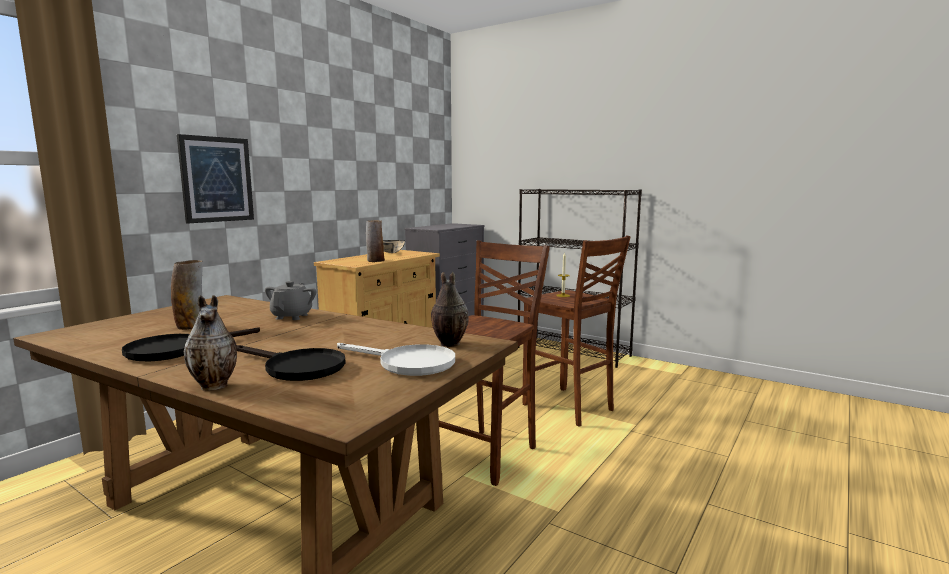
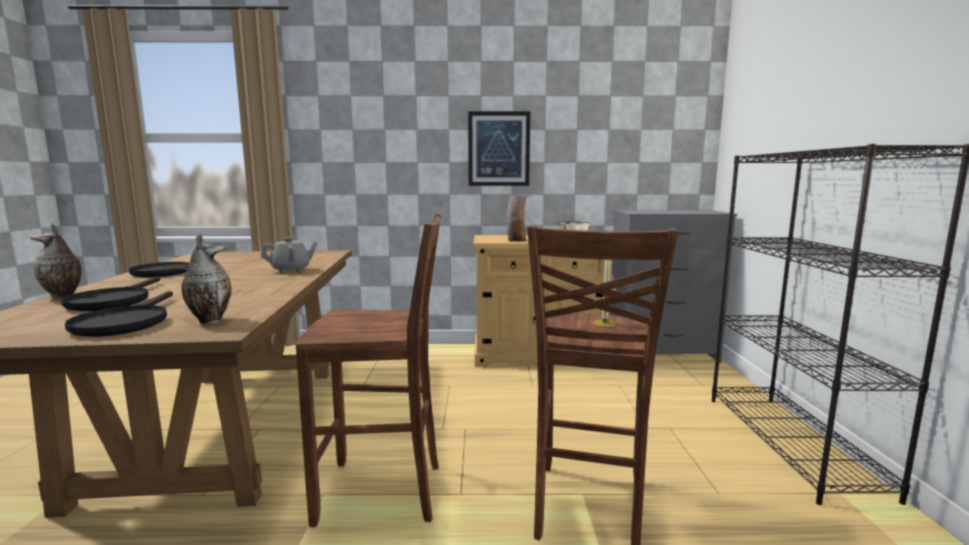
camera: 55 degrees right, 0 degrees up
(191, 326) = (240, 263): vase -> none
(216, 179) = (379, 151): picture -> picture (499, 149)
(407, 363) = (126, 322): white frying pan -> black frying pan

